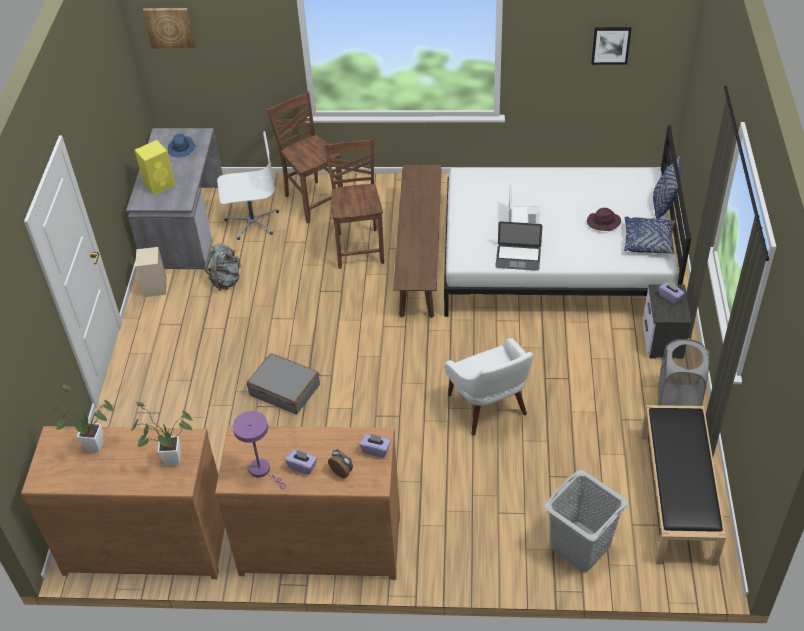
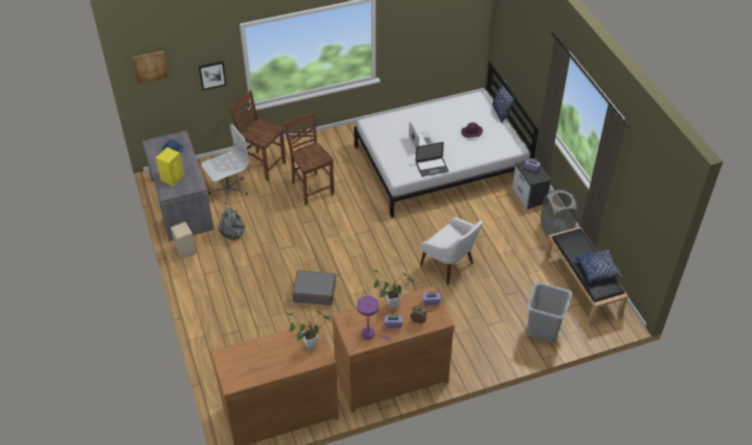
camera: 25 degrees left, 0 degrees up
(91, 446) = (252, 353): potted plant -> potted plant (390, 305)
(420, 257) = (355, 184): brown bench -> none
(610, 45) = (443, 18): picture -> picture (212, 75)
(648, 242) = (504, 137): blue pillow -> blue pillow (597, 270)

